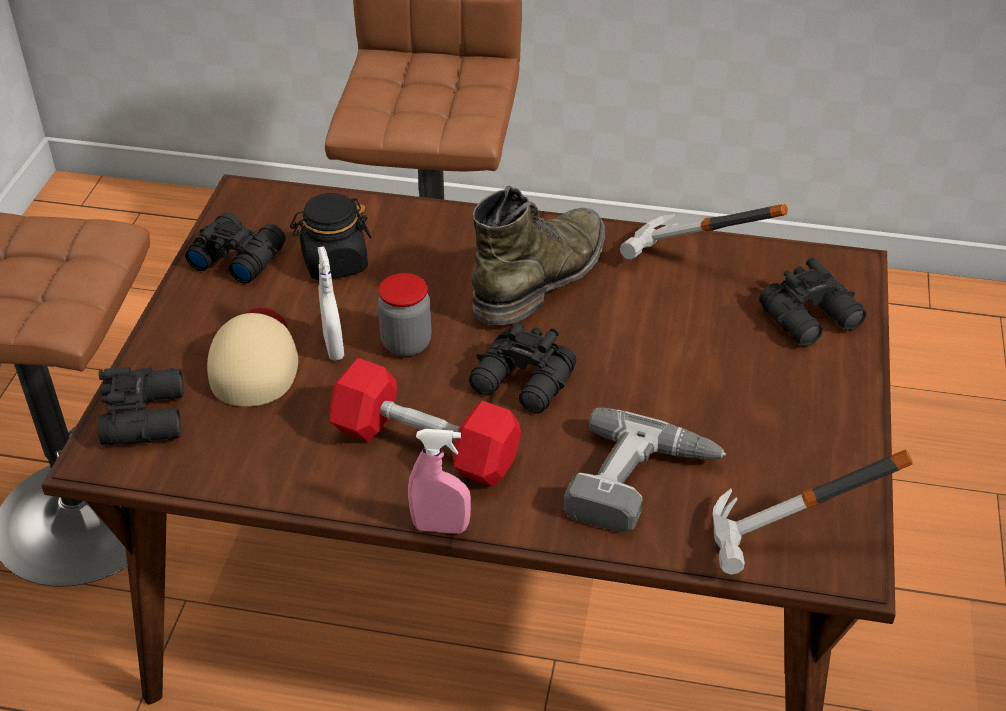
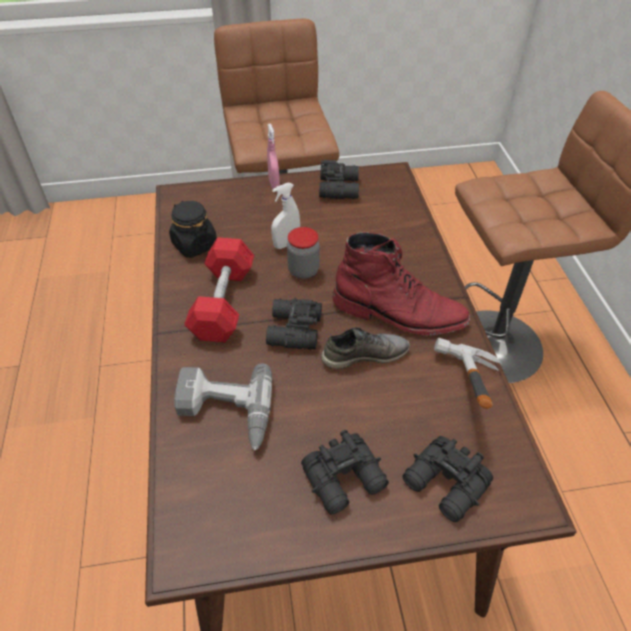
camera: 70 degrees right, 5 degrees up
(147, 415) = (208, 198): black binoculars -> black binoculars (346, 479)
(254, 360) = (263, 219): beige cap -> none
(334, 263) = (356, 222): black jar -> black jar (194, 244)
(440, 527) = (162, 327): pink spray bottle -> pink spray bottle (274, 184)
(542, 276) = (399, 313): green boot -> red boot
(598, 327) = (364, 354): none -> grey shoe
(792, 552) = (186, 517): hammer -> none

